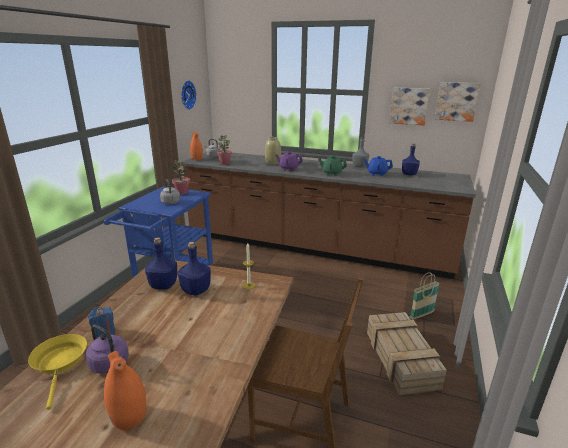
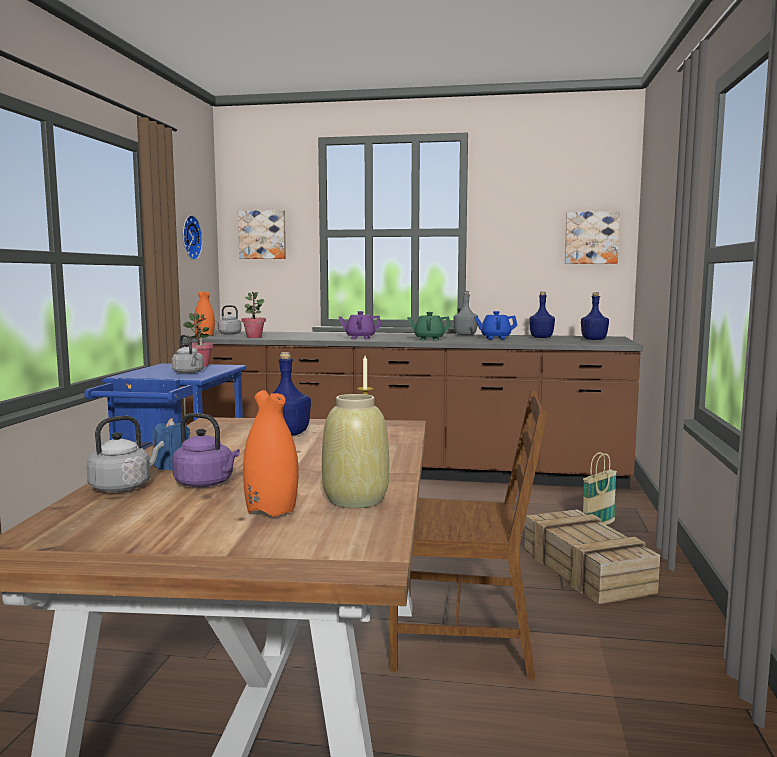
camera: 10 degrees left, 15 degrees down
(60, 363) = (123, 487): yellow frying pan -> grey kettle
(163, 285) = (232, 433): blue bottle -> blue bottle (593, 339)
(273, 163) = (331, 335): beige vase -> beige vase (356, 500)
(409, 106) = (526, 247): picture -> picture (262, 235)

